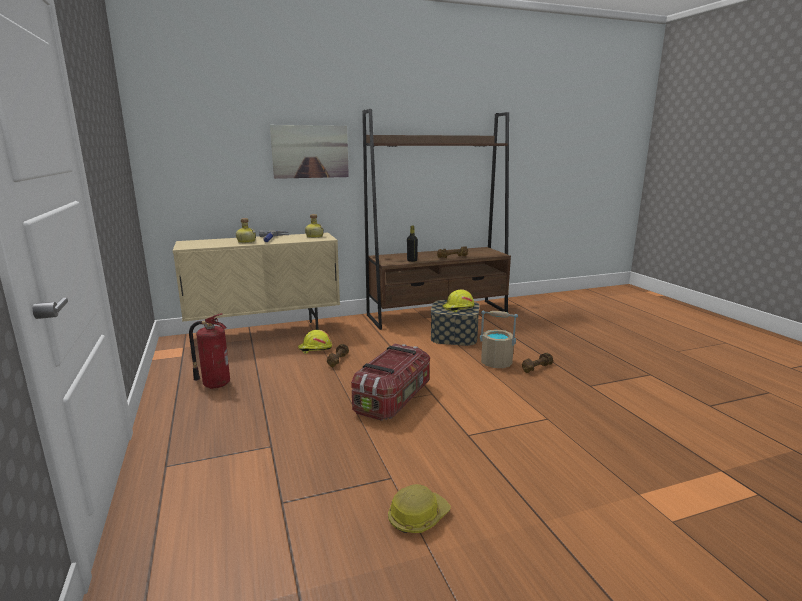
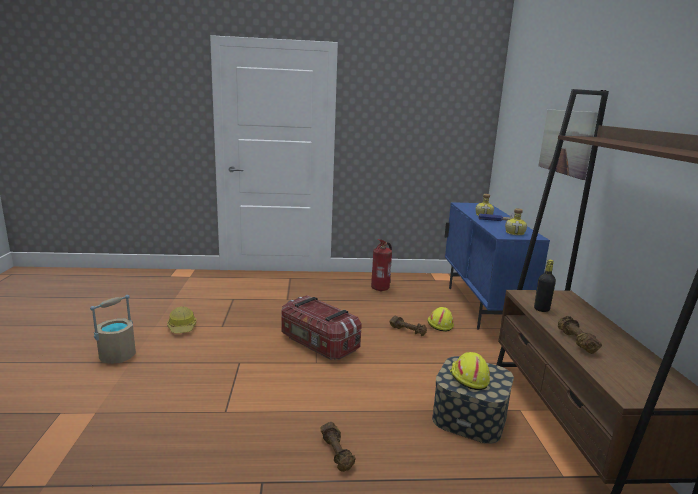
camera: 105 degrees right, 0 degrees up
(265, 334) = (481, 307): beige cabinet -> blue cabinet
(496, 363) = (367, 423): beige bucket -> beige bucket (118, 356)

